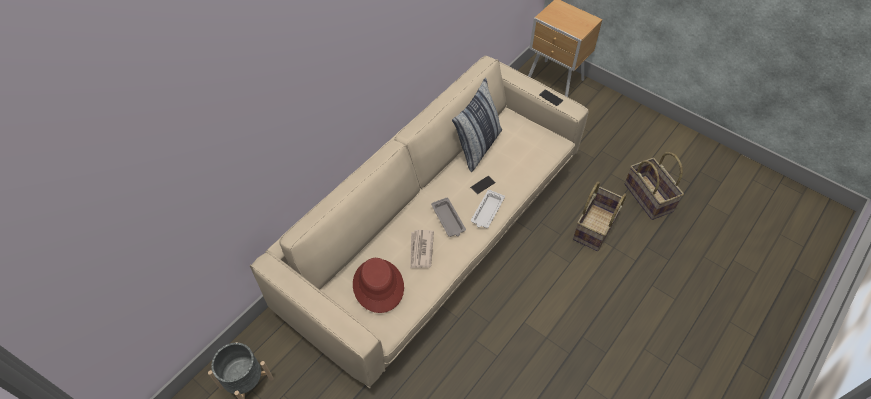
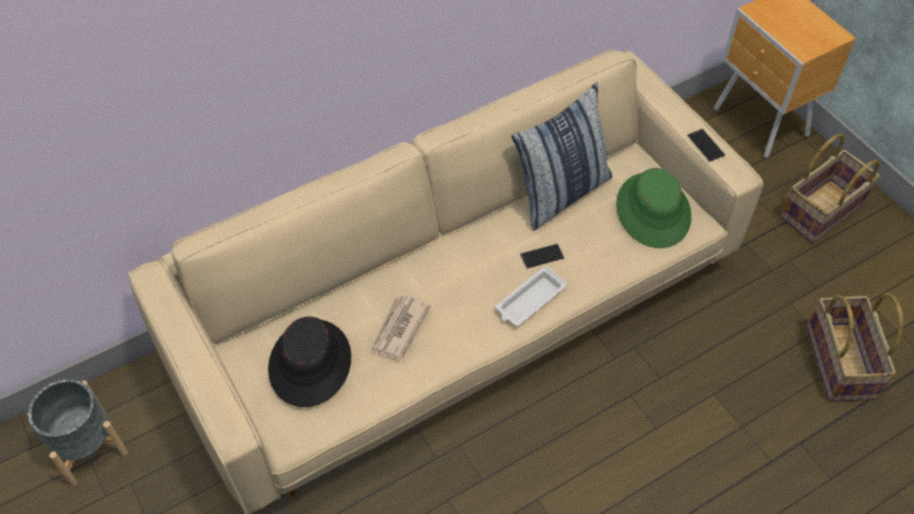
camera: 20 degrees right, 0 degrees up
(378, 286) = (309, 363): red hat -> black hat
(448, 219) = (463, 295): grey tray -> none
(532, 142) = (653, 211): none -> green hat
(596, 228) = (724, 385): basket -> basket (822, 212)

